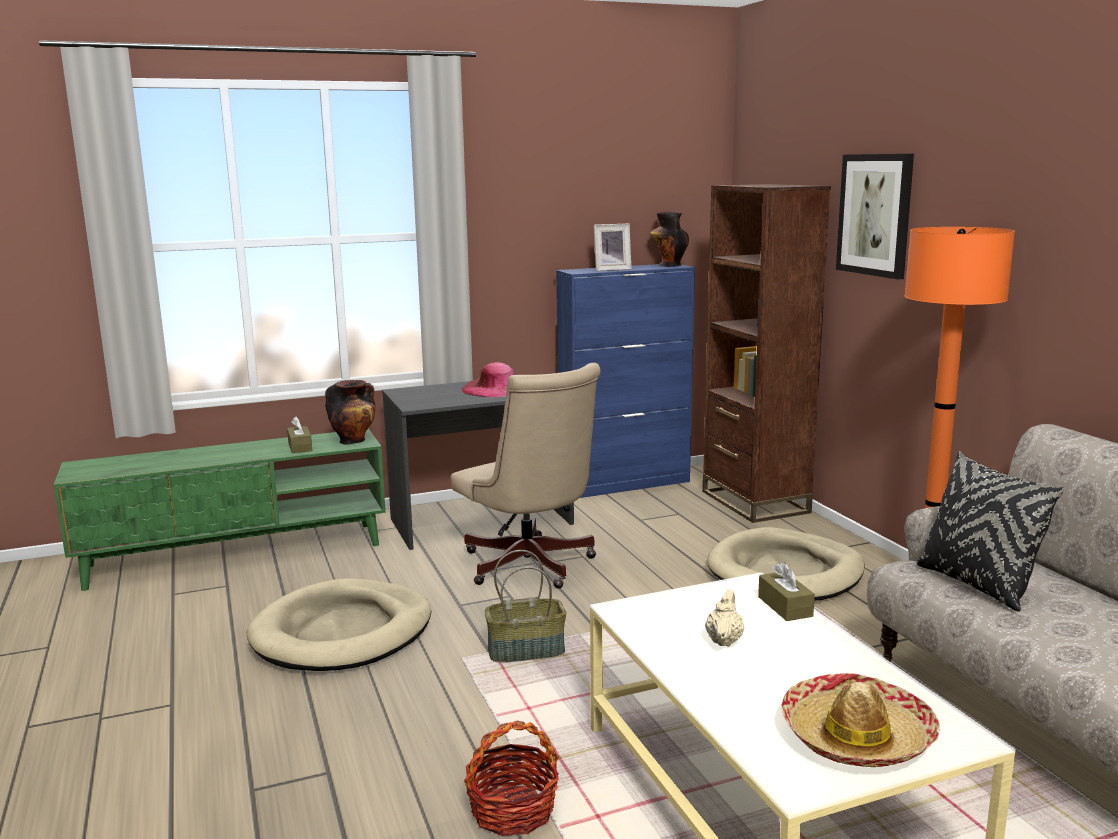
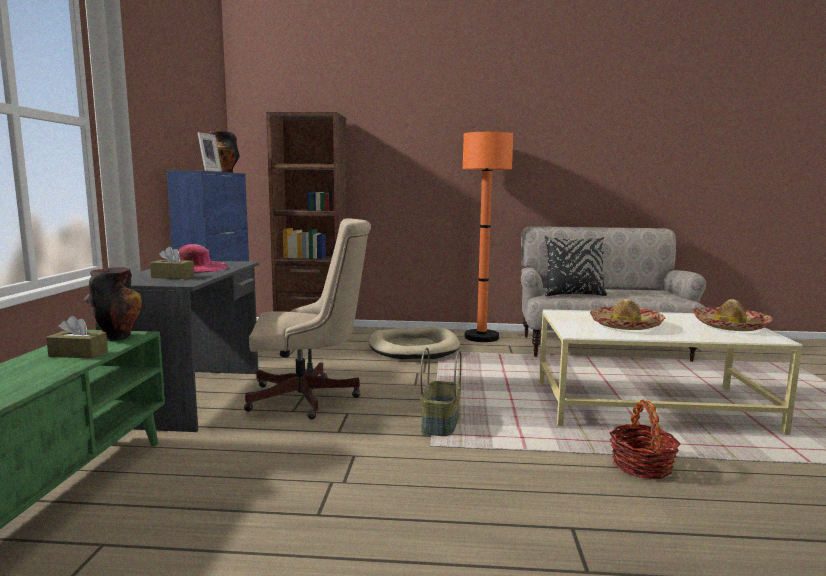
camera: 65 degrees left, 5 degrees down
(343, 632) = (327, 487): beige dog bed -> none
(724, 640) = (625, 325): beige teapot -> hat
(785, 606) = (589, 313): brown tissue box -> brown tissue box (173, 277)
(875, 215) = (386, 134): picture -> none

